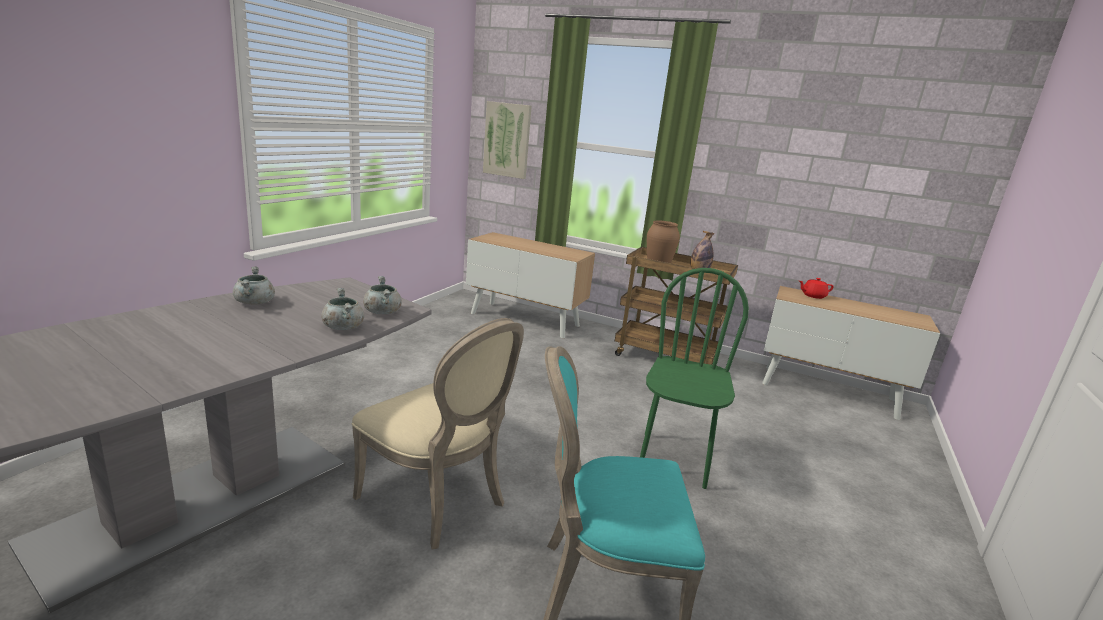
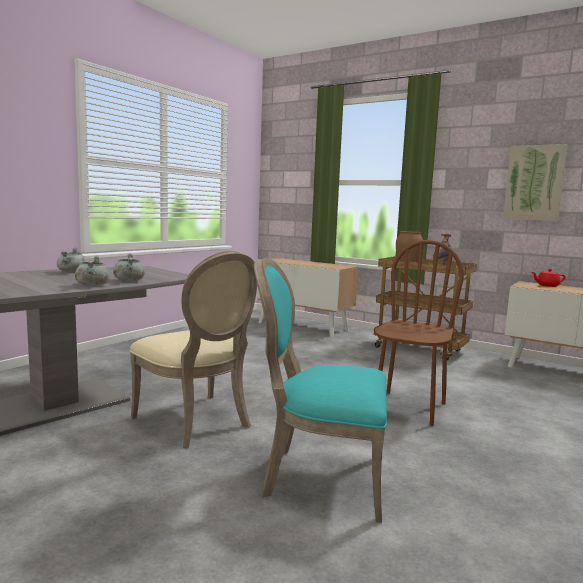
camera: 10 degrees right, 10 degrees down
(382, 312) = (162, 276): grey cooking pot -> grey cooking pot (92, 285)
(507, 140) = (287, 185): picture -> picture (534, 183)
(674, 459) = (409, 408): green chair -> brown chair

